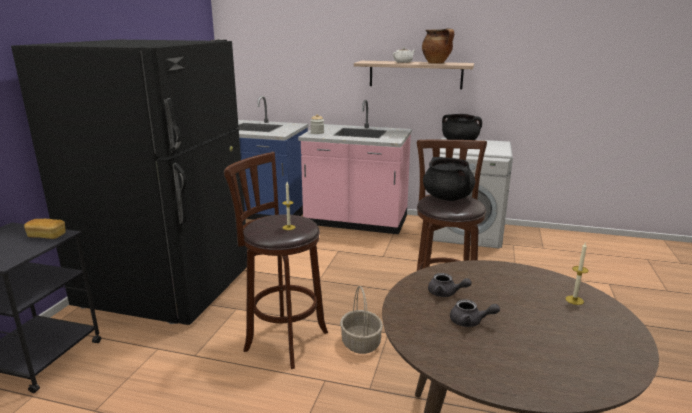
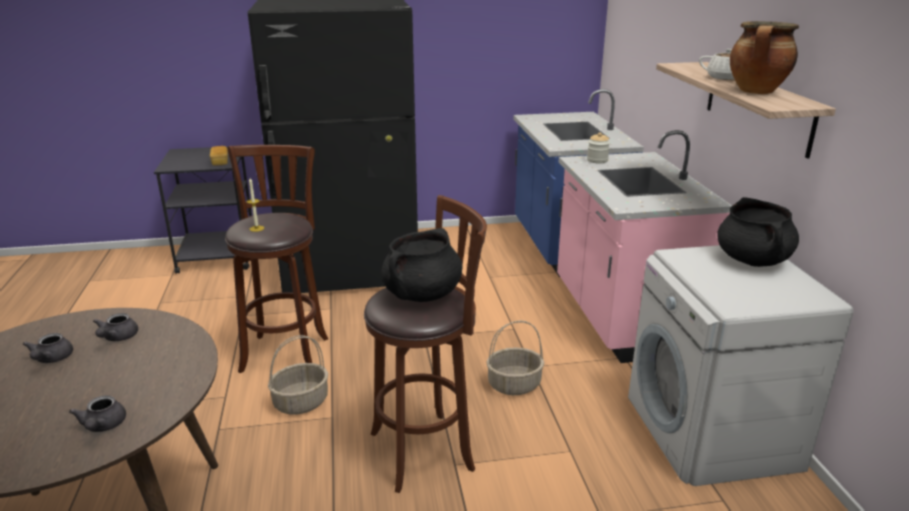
camera: 65 degrees right, 5 degrees up
(397, 265) = (513, 385): none -> basket
(574, 300) = (103, 426): candle -> grey teapot

